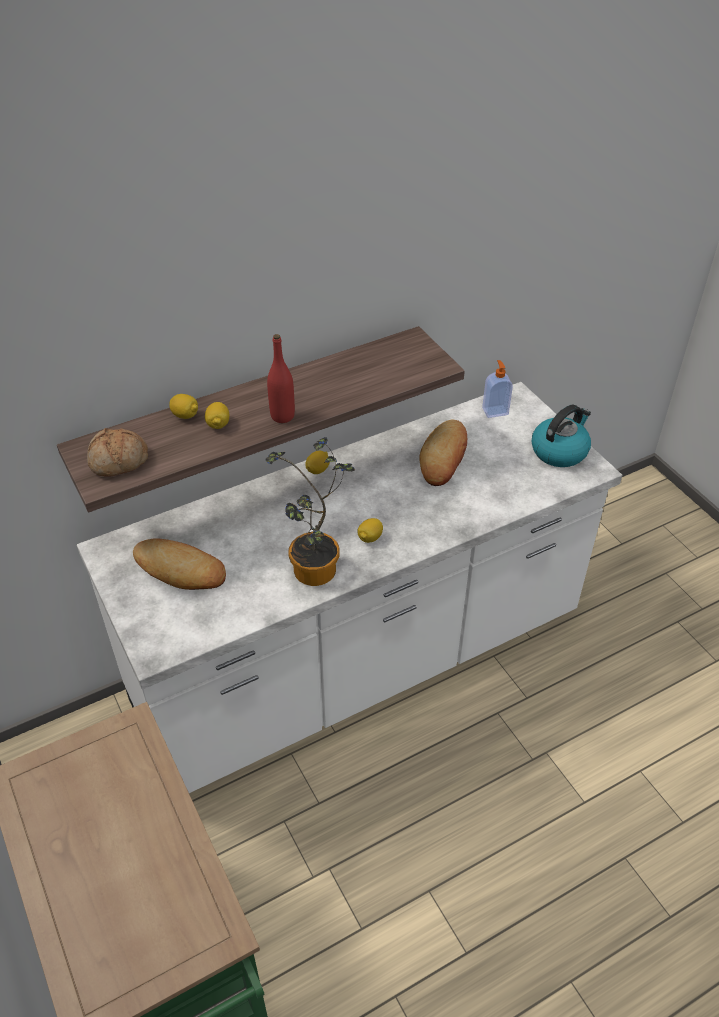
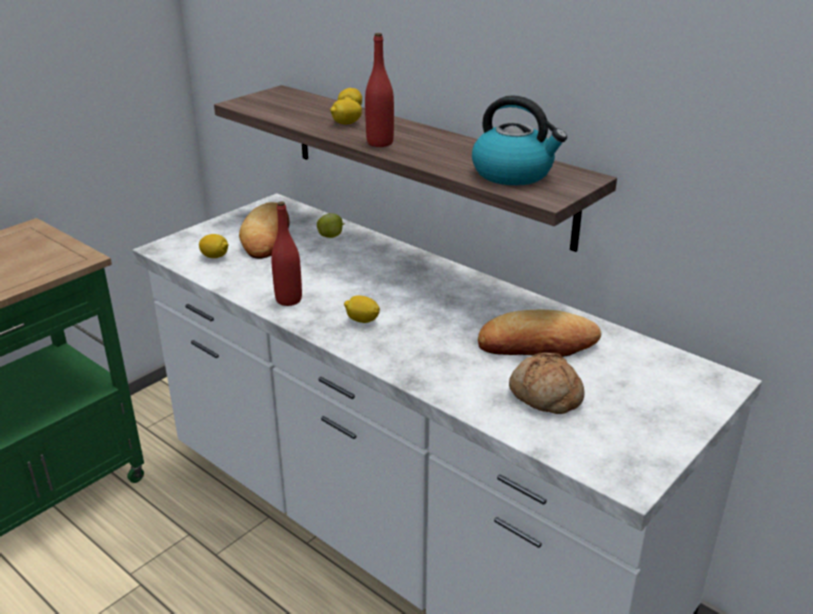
camera: 70 degrees right, 15 degrees down
(118, 461) = (271, 103): bread -> bread (544, 395)
(209, 524) = (331, 236): none -> apple
(314, 575) = (288, 300): potted plant -> red bottle
(318, 470) = (448, 271): lemon -> lemon (215, 256)
(495, 411) = (668, 367): soap dispenser -> none
(559, 451) = (638, 438): kettle -> kettle (513, 173)

